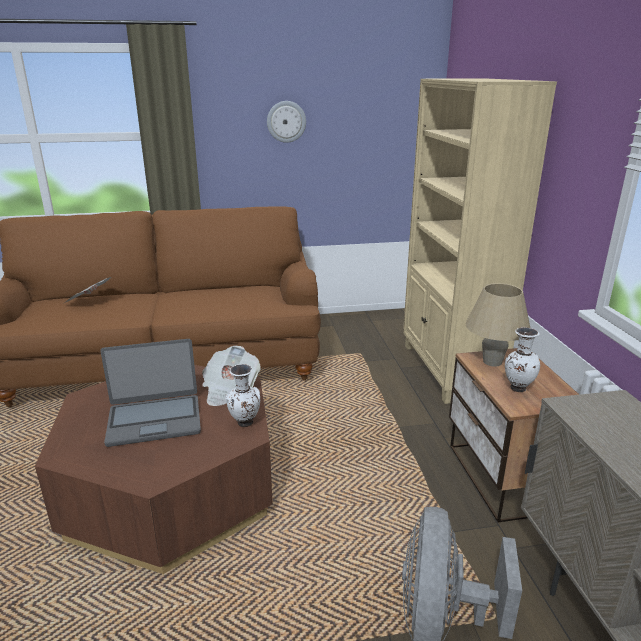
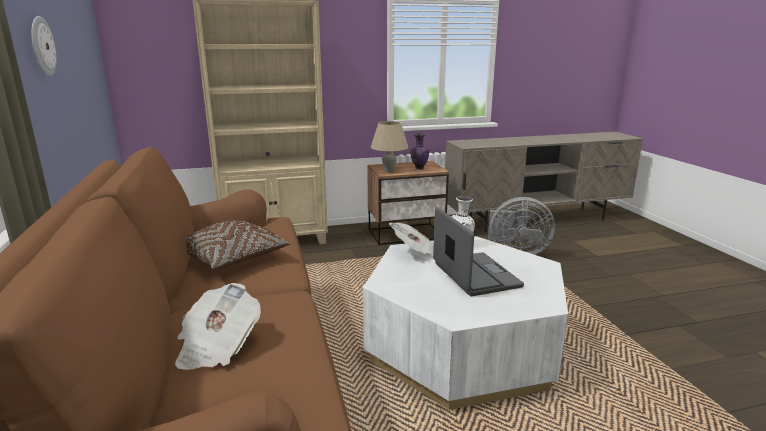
camera: 95 degrees left, 5 degrees down
(172, 489) = (461, 346): brown coffee table -> white coffee table
(213, 297) = (234, 258): none -> brown pillow
(517, 388) = (418, 168): white vase -> purple vase

